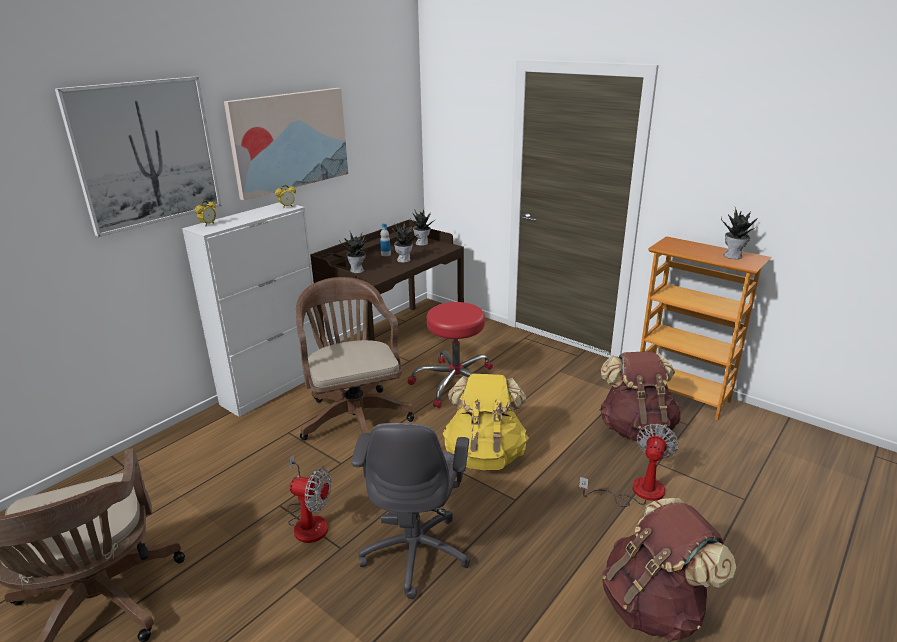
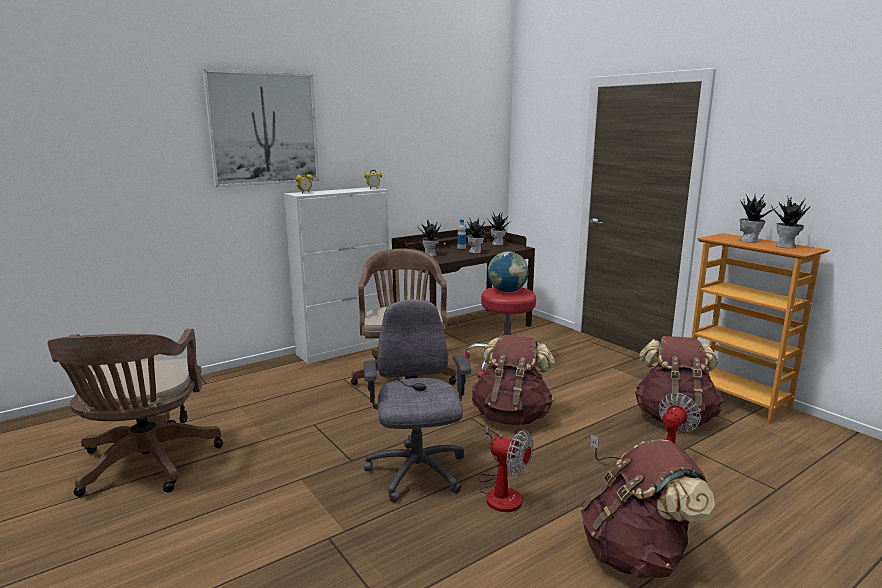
camera: 15 degrees right, 10 degrees down
(290, 141) = (385, 137): picture -> none
(309, 520) = (333, 438): fan -> fan (501, 492)
(416, 551) = (417, 473): grey office chair -> grey office chair turned 150 degrees clockwise
(453, 311) = (507, 291): none -> globe
(485, 455) = (511, 416): yellow backpack -> brown backpack
(697, 248) = (749, 240): none -> potted plant

